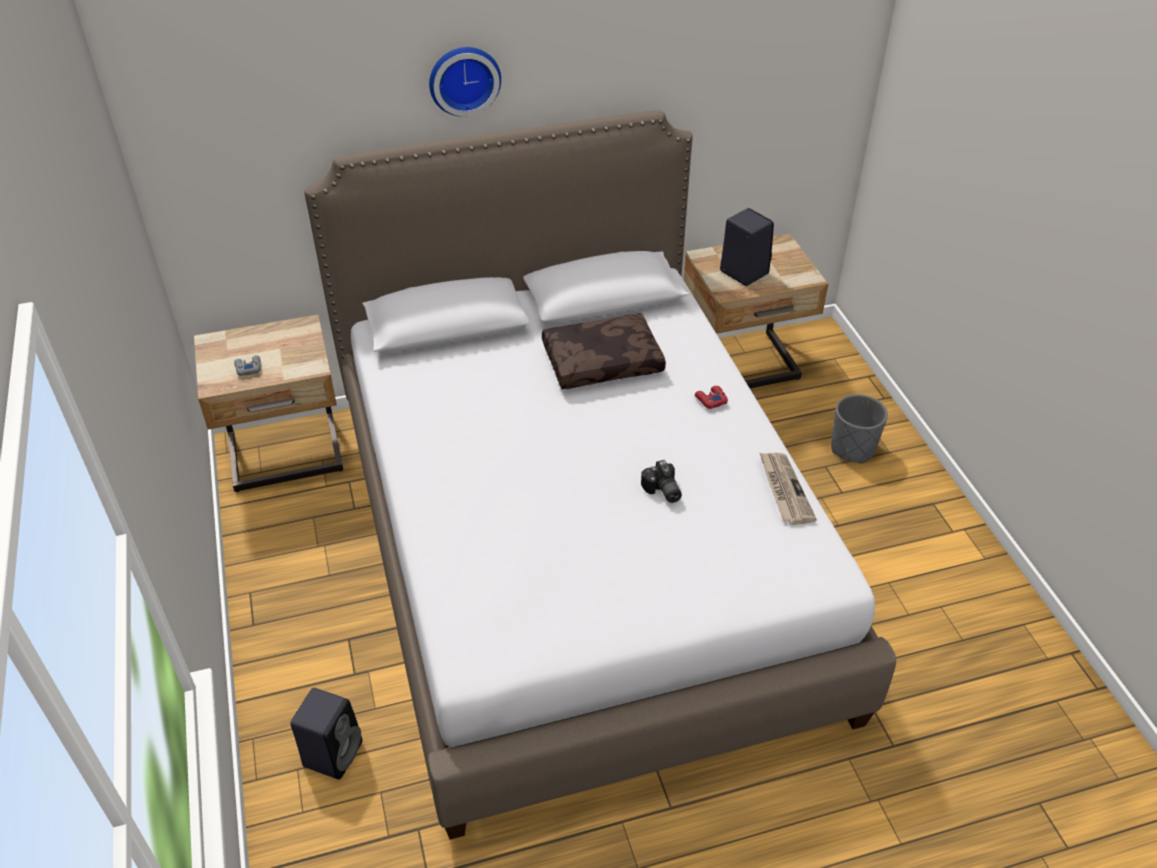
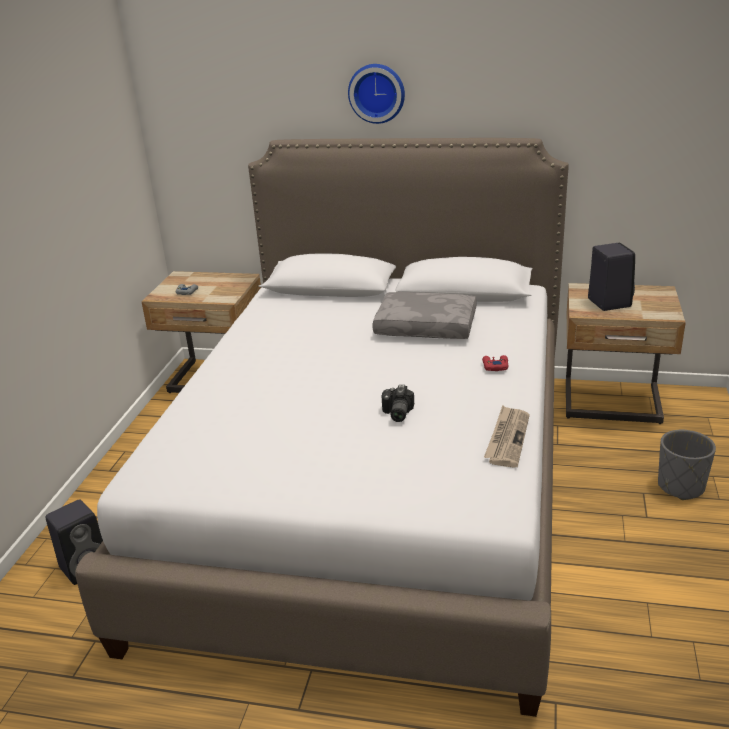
camera: 30 degrees right, 15 degrees down
(602, 361) = (427, 326): brown pillow -> grey pillow

